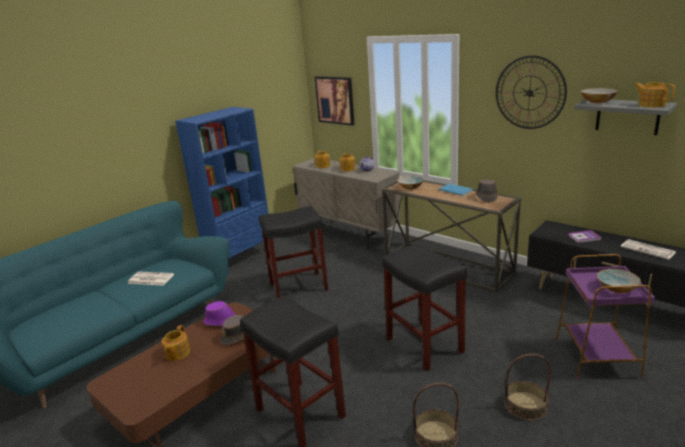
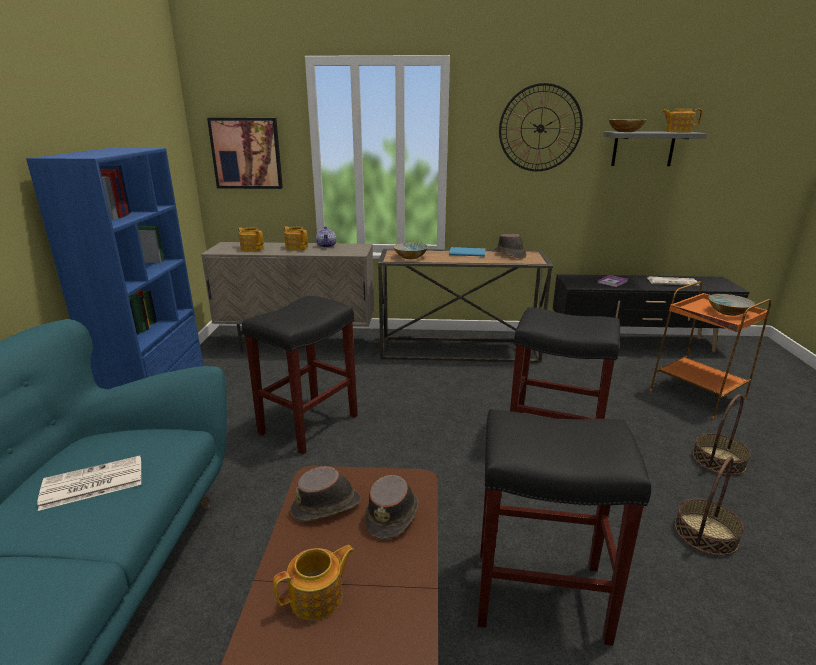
camera: 40 degrees left, 0 degrees up
(177, 353) = (318, 597): teapot -> teapot turned 90 degrees counterclockwise
(221, 322) = (327, 506): purple hat -> brown hat
(596, 358) = (698, 395): purple side table -> orange side table

